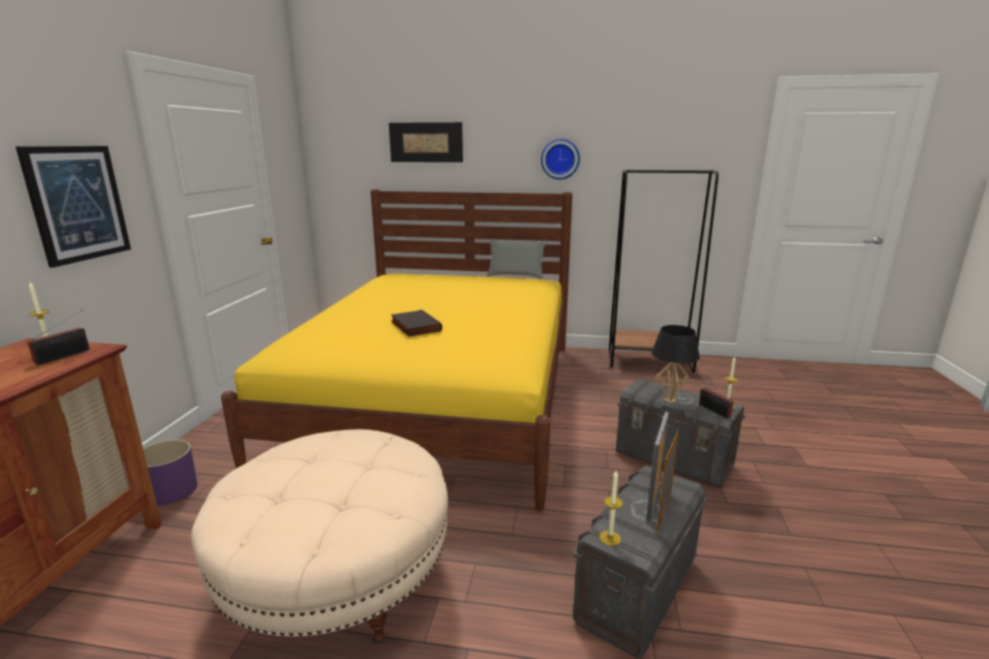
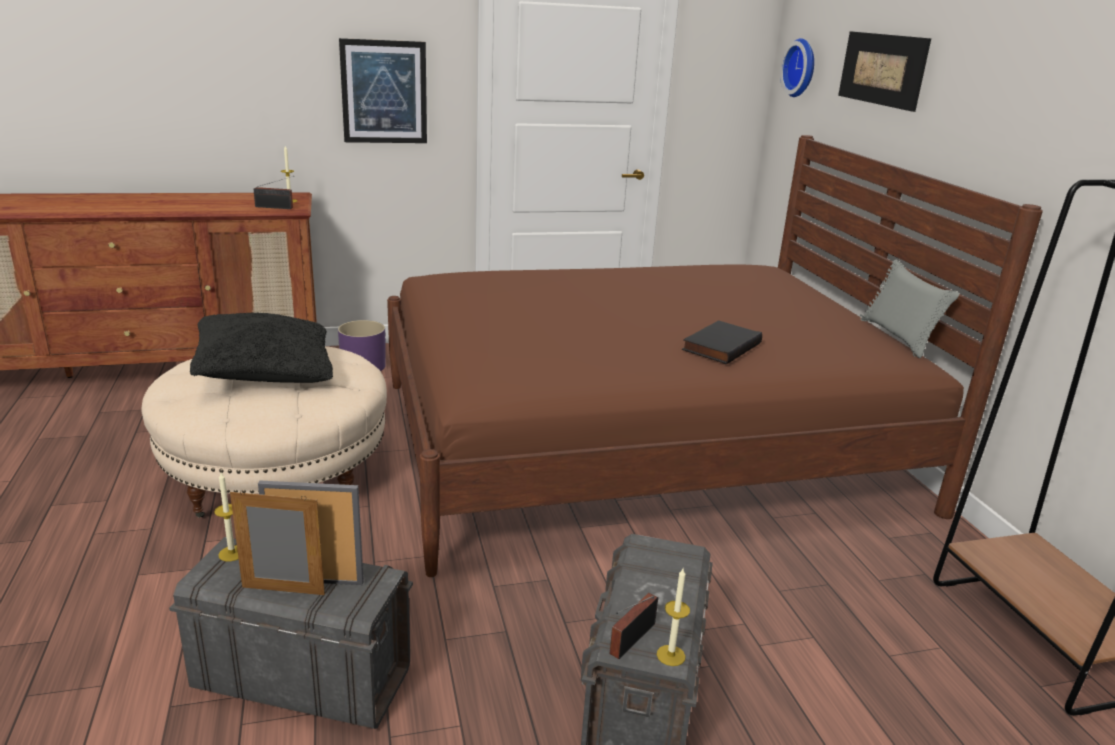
camera: 65 degrees right, 5 degrees up
(317, 478) = (266, 370): none -> black pillow
(414, 326) = (554, 312): black book -> black book (720, 346)
(439, 399) = (640, 444): yellow bed -> brown bed
(560, 159) = (1053, 133): wall clock -> wall clock (801, 68)
(669, 400) = (635, 584): black table lamp -> none

